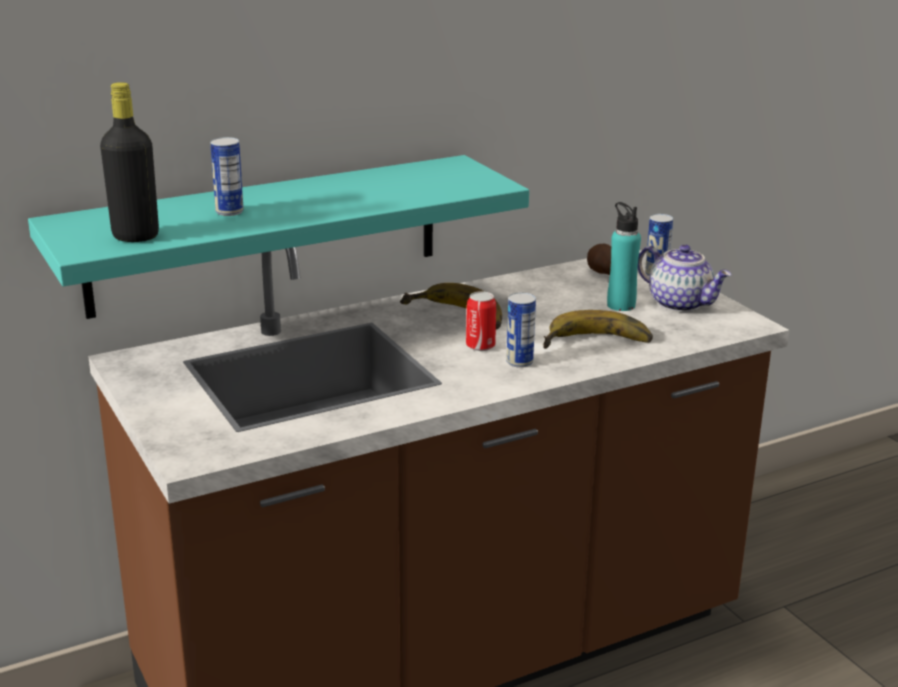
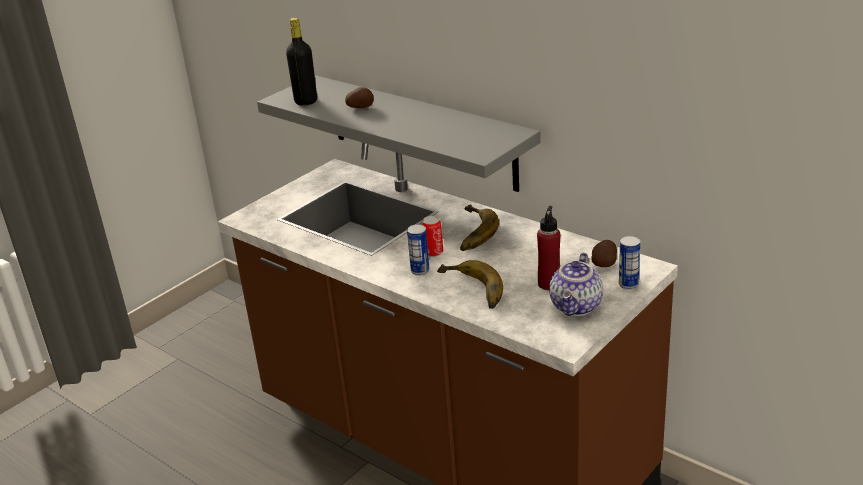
camera: 70 degrees right, 5 degrees up
(229, 212) = (360, 107): can -> potato
(266, 234) = (421, 132): turquoise shelf -> grey shelf
(621, 305) = (549, 284): turquoise bottle -> red bottle

